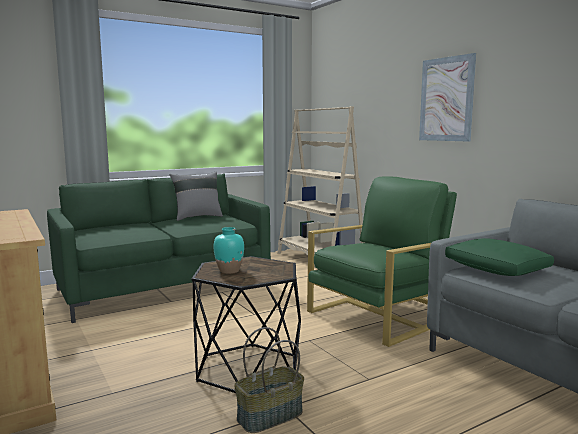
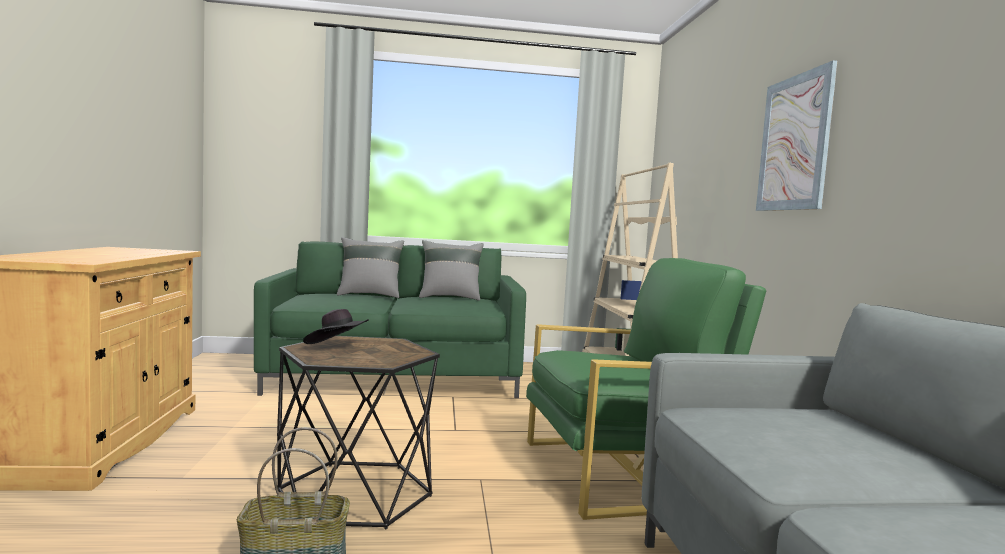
camera: 25 degrees right, 5 degrees down
(133, 224) = (369, 295): none -> grey pillow
(229, 271) = (337, 347): turquoise vase -> black hat
(496, 270) = (753, 421): green pillow -> none

